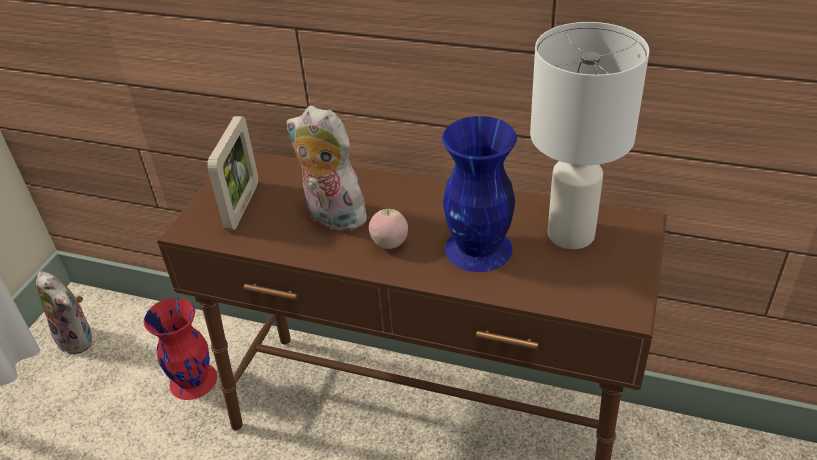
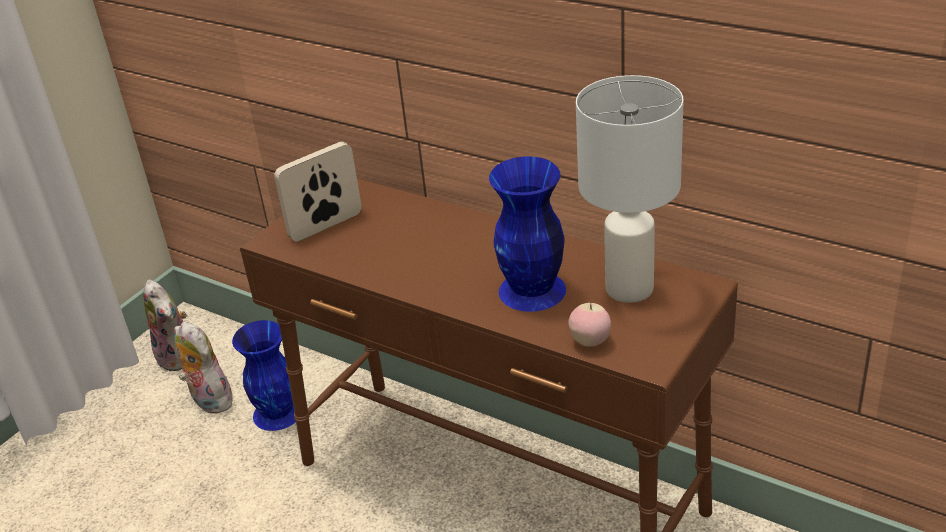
camera: 15 degrees right, 5 degrees down
(193, 379) = (278, 412): red vase -> blue vase
(242, 206) = (326, 226): picture frame -> picture frame turned 150 degrees counterclockwise
(331, 217) = (404, 246): plush toy -> plush toy (208, 400)
(390, 244) = (449, 276): apple -> apple (590, 342)

